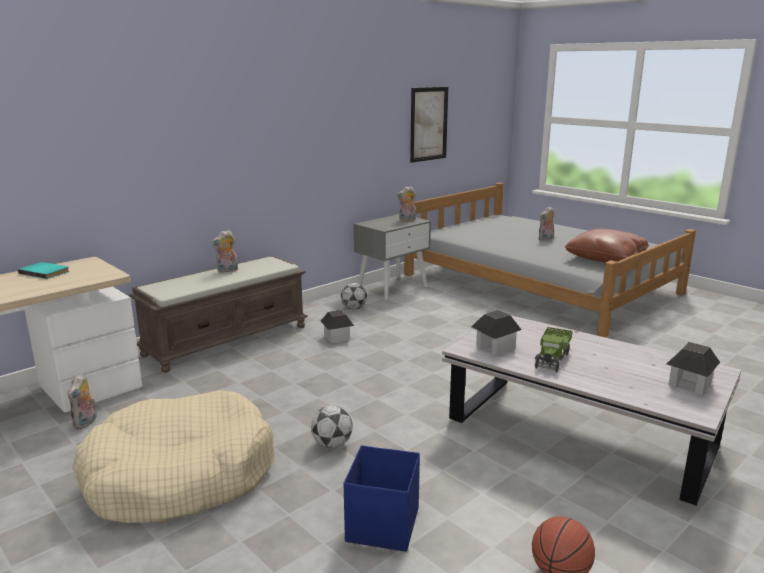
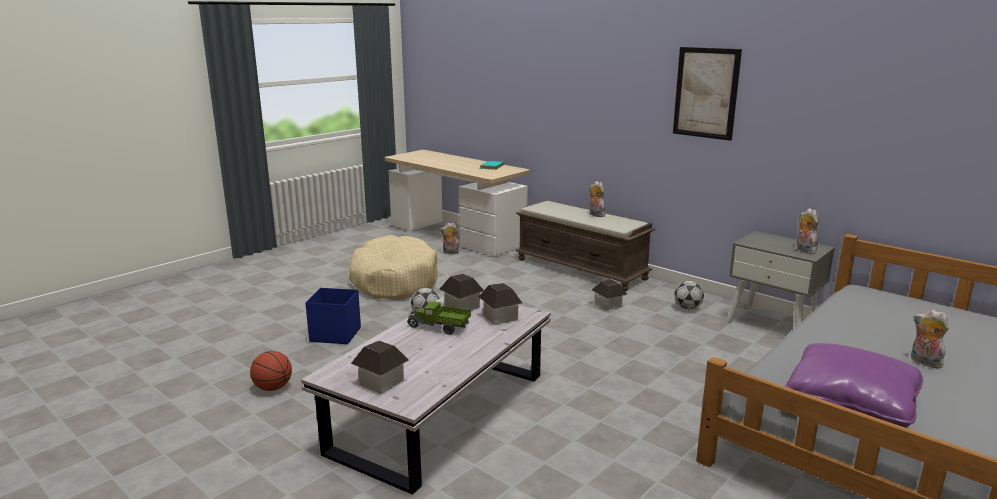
camera: 85 degrees right, 0 degrees up
(428, 124) = (921, 141): picture -> picture (706, 93)
(518, 331) = (500, 317): none -> toy house
(605, 259) = (850, 402): brown pillow -> purple pillow

